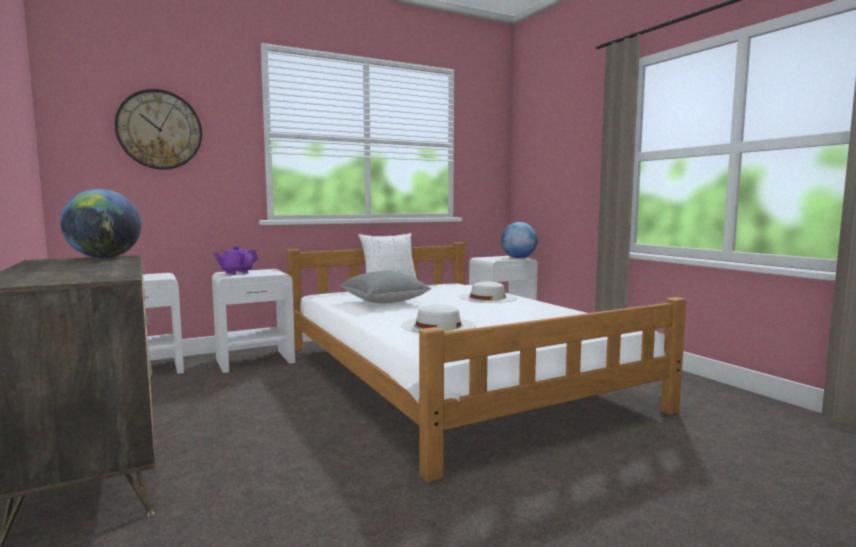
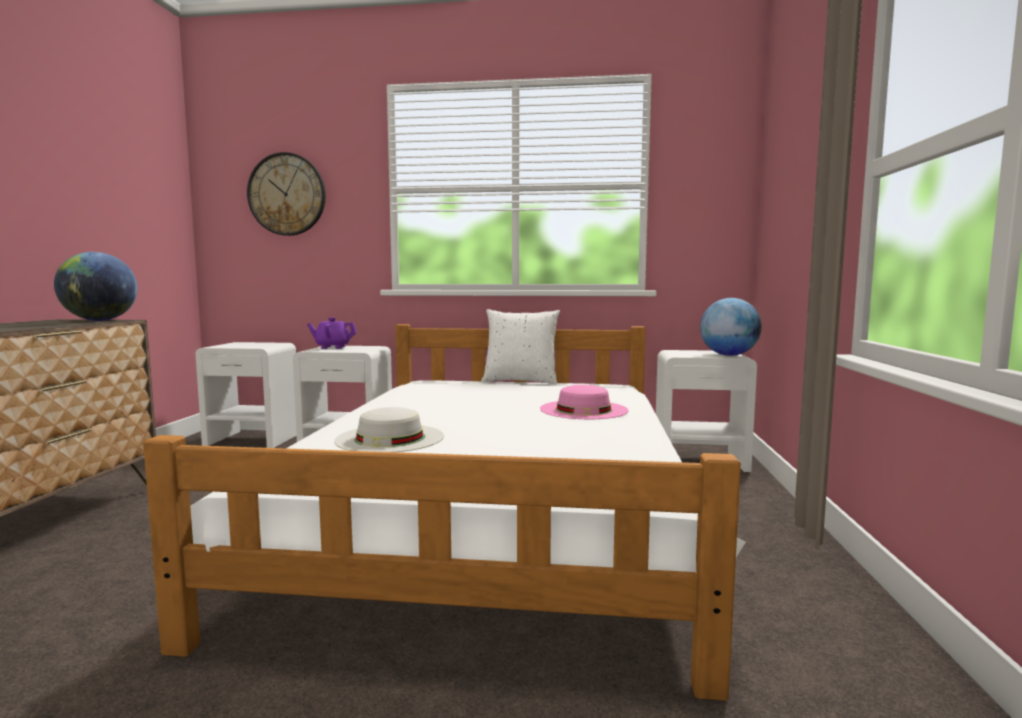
camera: 35 degrees right, 0 degrees up
(384, 302) = (444, 398): grey pillow -> none
(487, 297) = (583, 409): white hat -> pink hat

